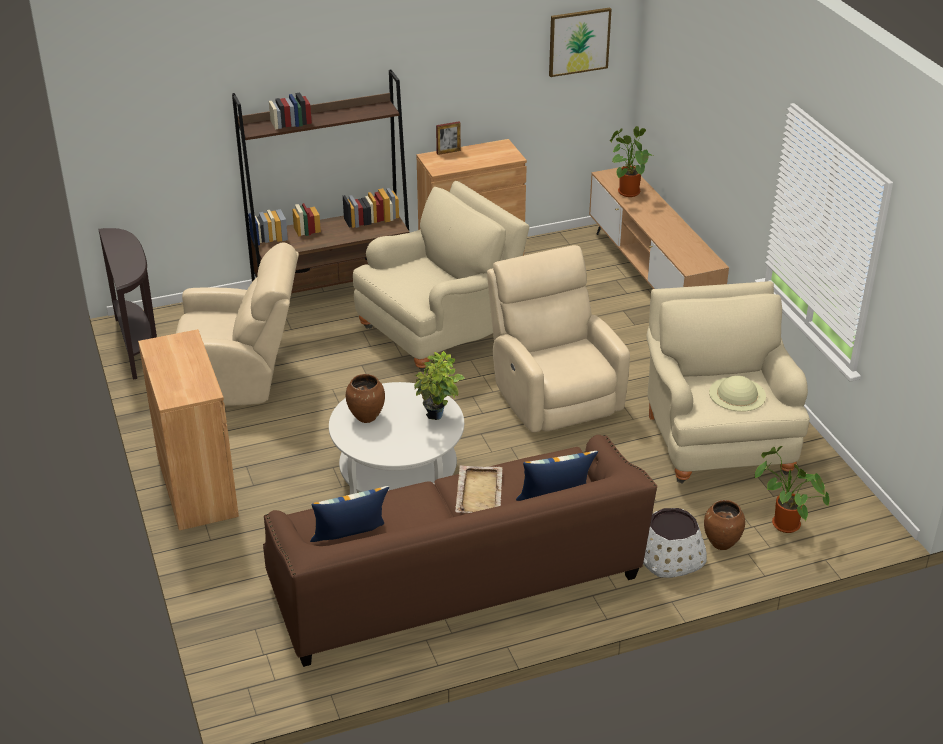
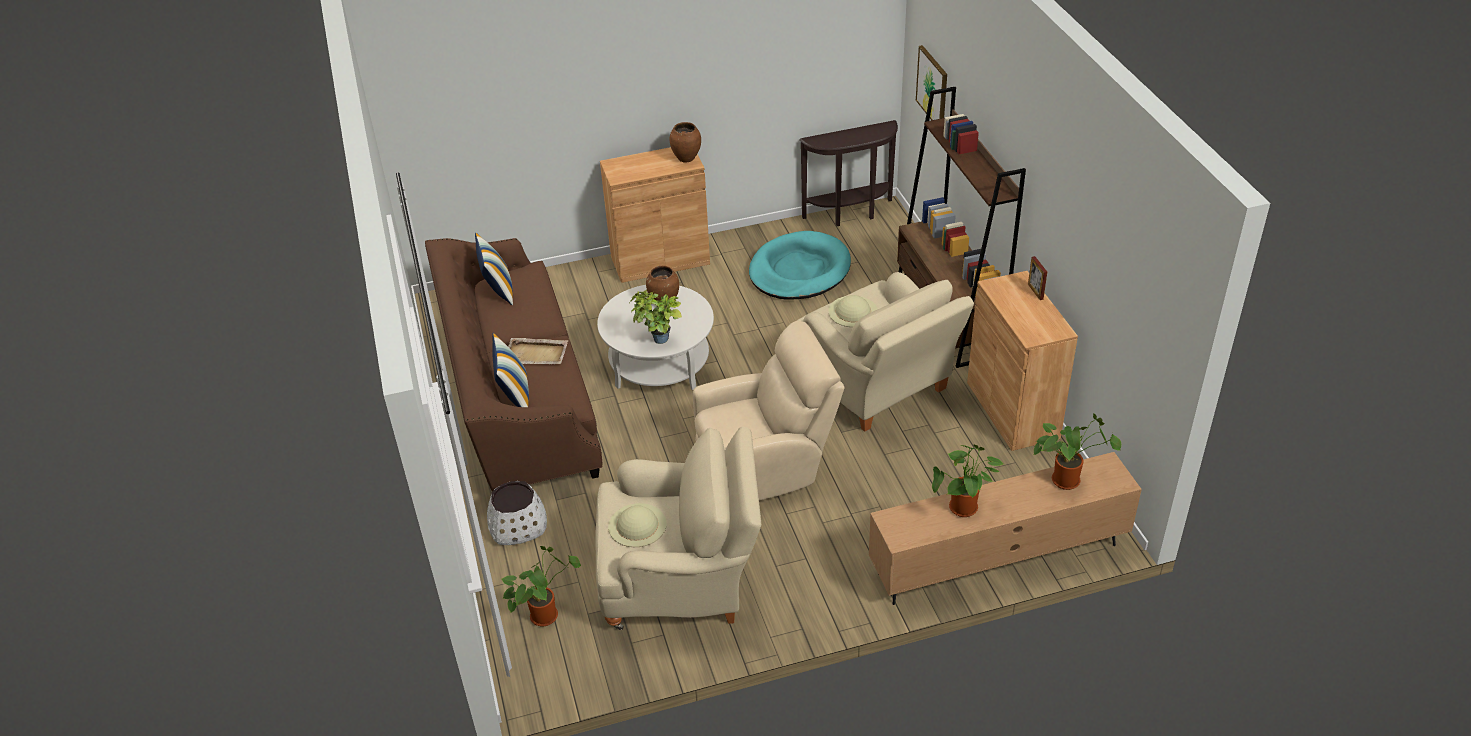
camera: 95 degrees right, 5 degrees up
(240, 380) = (799, 270): beige armchair -> turquoise dog bed
(412, 281) = (852, 311): none -> beige hat
(579, 41) = (1144, 303): picture -> picture (932, 87)
(672, 235) = (963, 511): none -> potted plant
(721, 543) = (528, 564): brown vase -> brown vase (686, 158)

